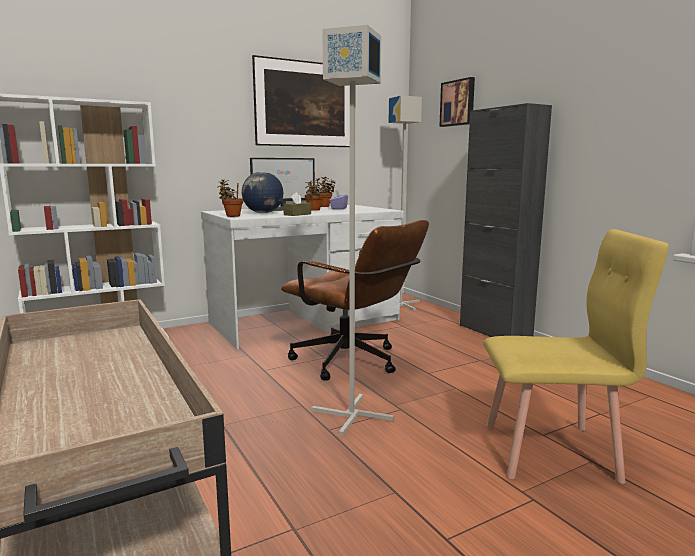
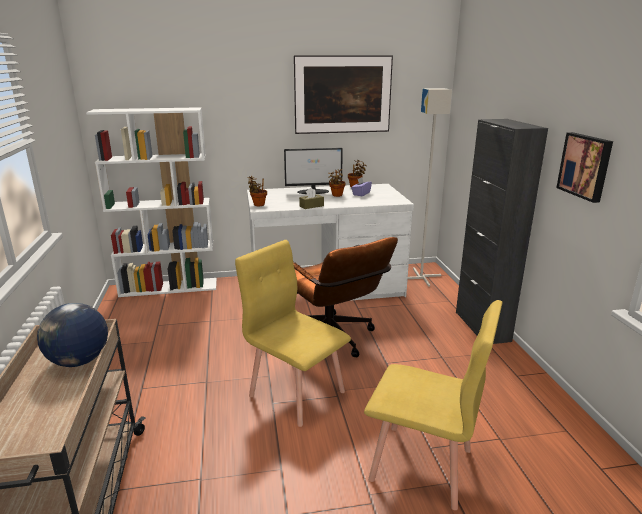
camera: 20 degrees right, 10 degrees up
(263, 213) = (288, 200): globe -> globe (79, 361)
(350, 415) = (296, 393): grey floor lamp -> yellow chair
(458, 103) = (485, 99): picture -> picture (585, 166)

